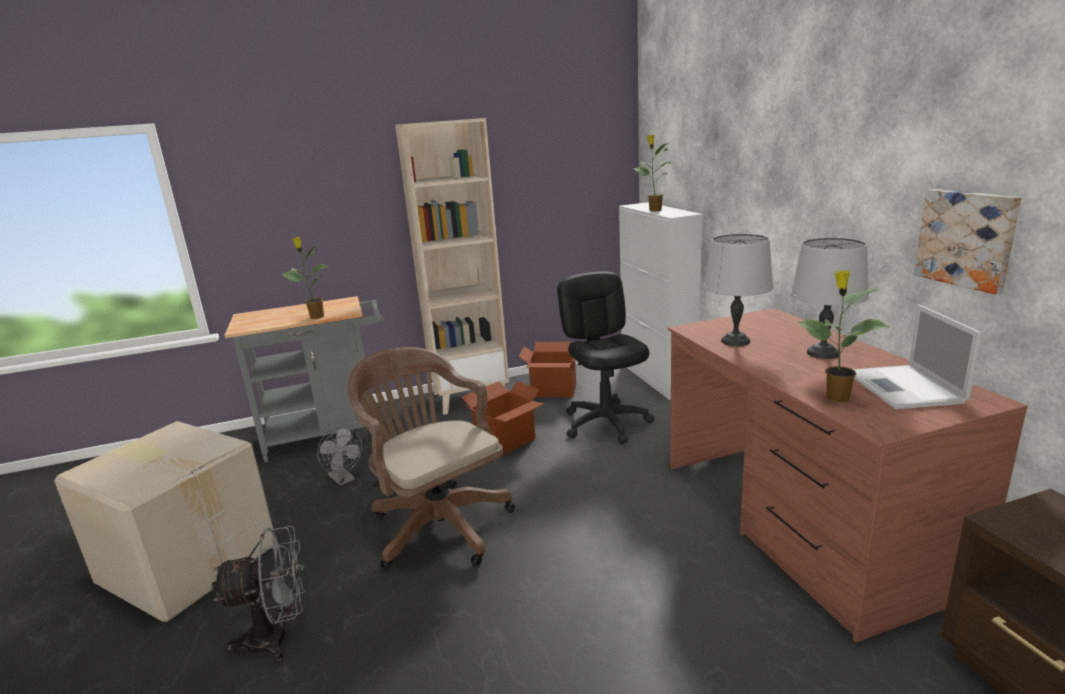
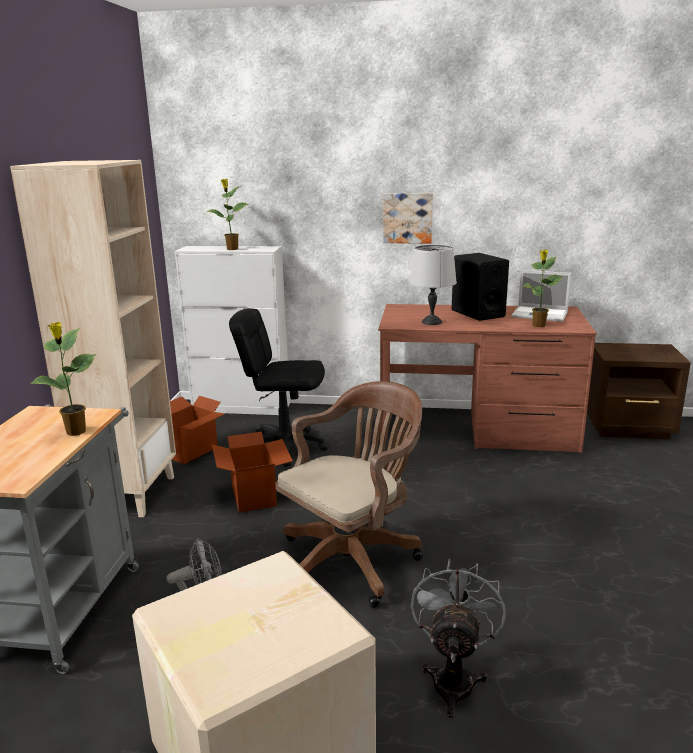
camera: 65 degrees left, 0 degrees up
(437, 523) = (353, 559): brown office chair -> brown office chair turned 150 degrees clockwise
(823, 353) = (477, 313): grey table lamp -> black speaker
(967, 238) = (528, 230): picture -> picture (407, 218)

